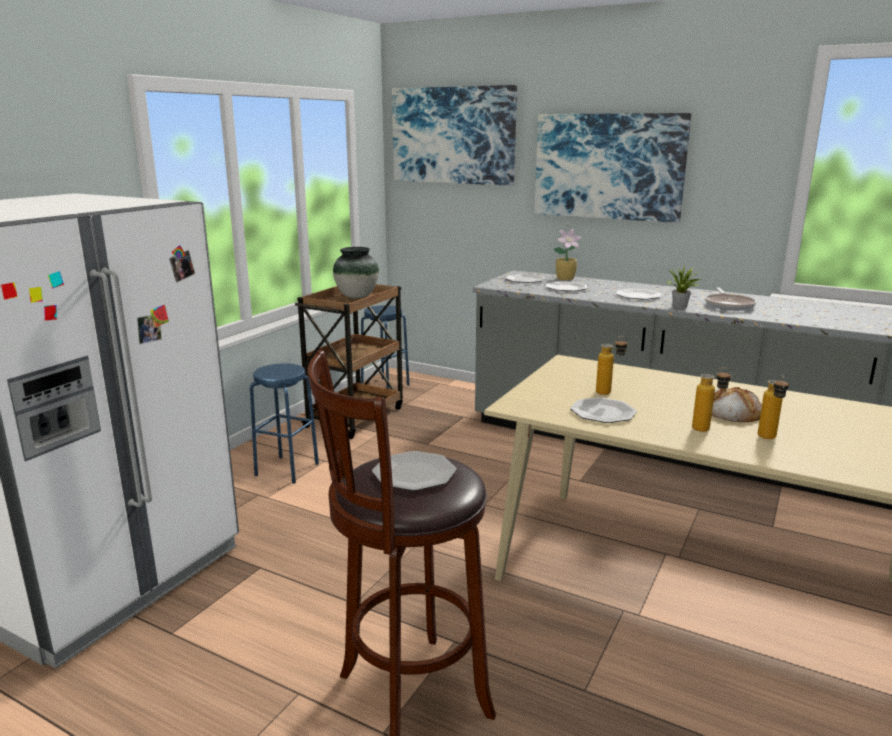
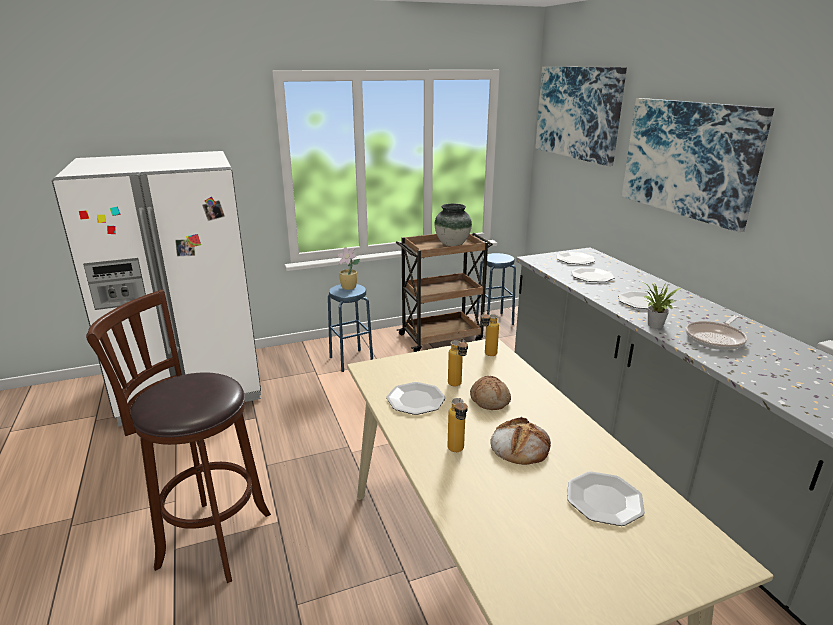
camera: 40 degrees right, 5 degrees up
(414, 473) = (190, 390): plate -> plate (604, 499)
(566, 279) = (616, 267): potted plant -> potted plant (349, 288)
(651, 393) = (490, 400): none -> bread
(768, 439) = (489, 485): bottle -> bottle (487, 355)

